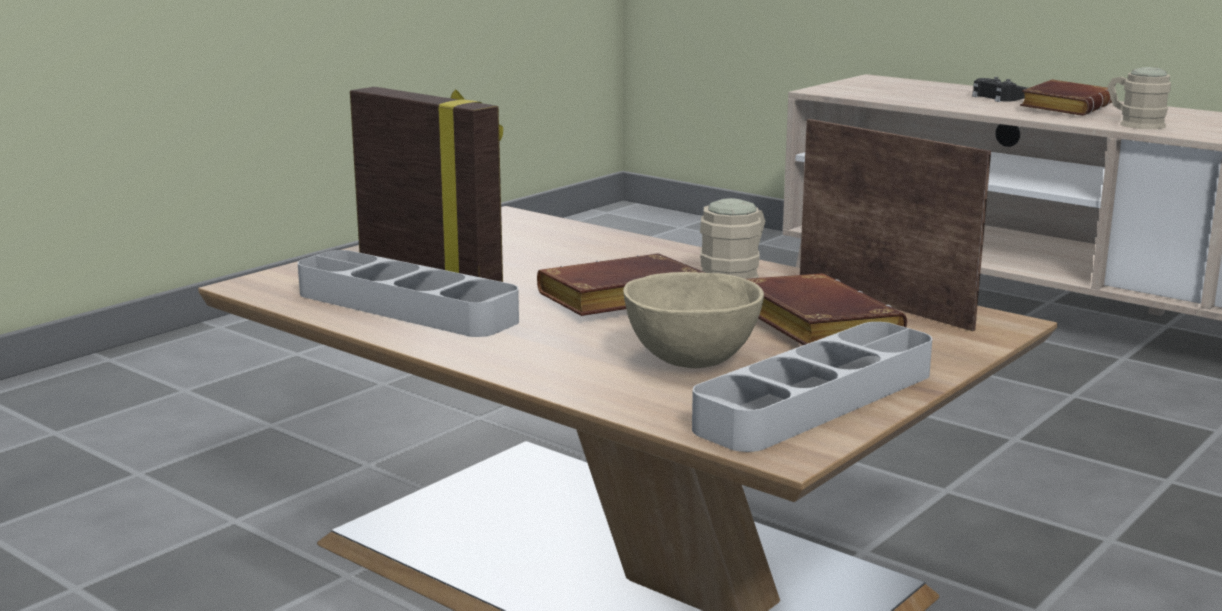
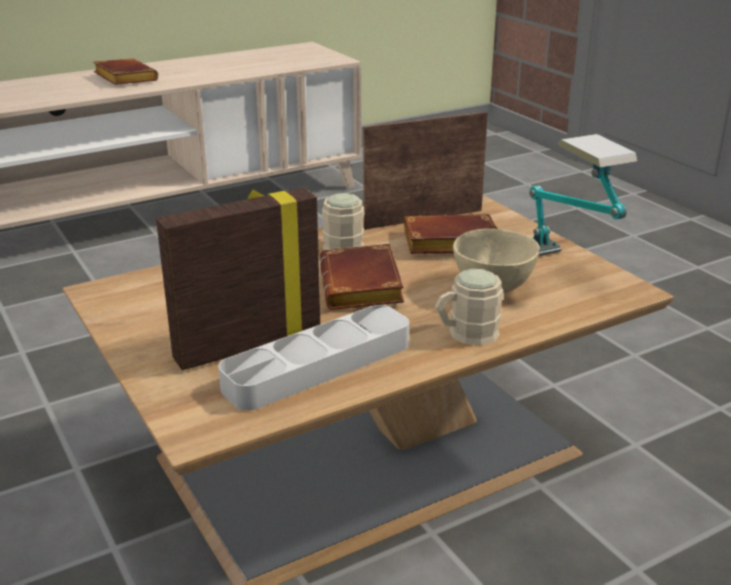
camera: 70 degrees left, 10 degrees up
(816, 400) = (567, 268): grey tray -> table lamp
(998, 97) = (68, 83): black game controller -> none
(1134, 124) = (190, 78): beige mug -> beige mug (465, 334)

